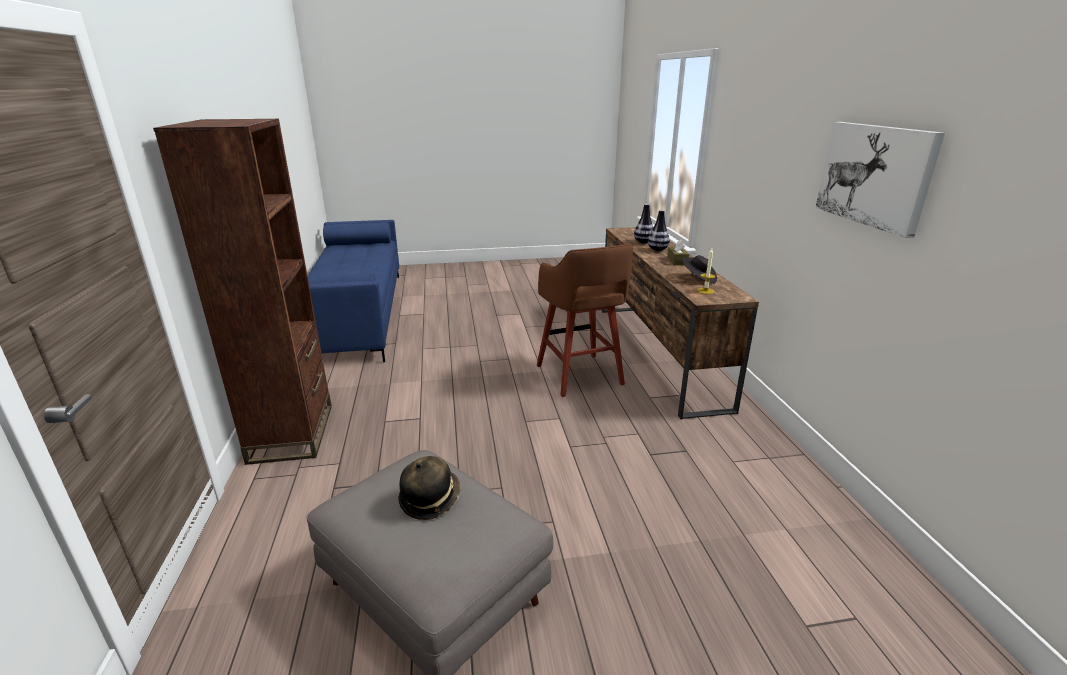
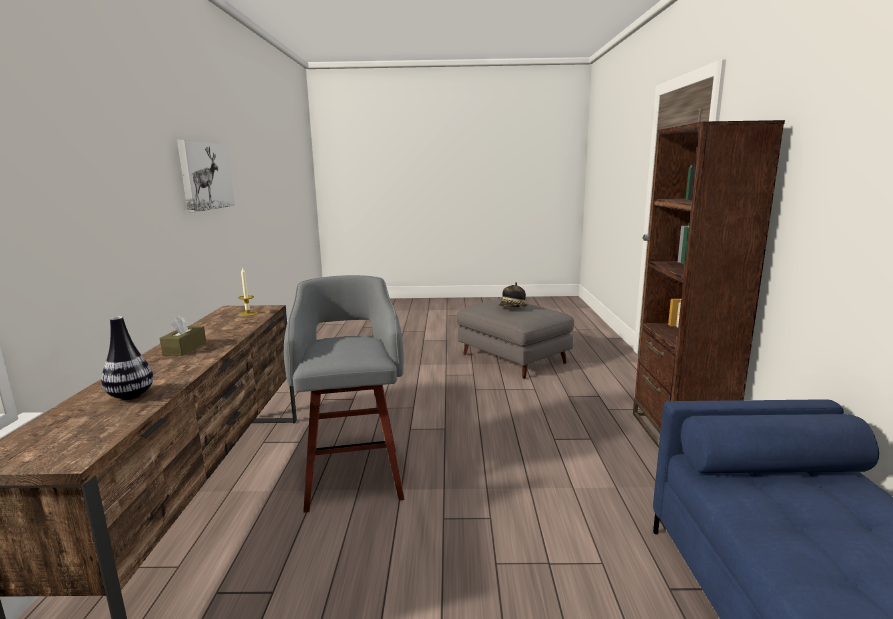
camera: 170 degrees left, 10 degrees down
(580, 376) = (354, 475): brown stool -> grey stool
(657, 250) = (156, 373): vase -> none
(698, 279) = (223, 325): black hat -> none

